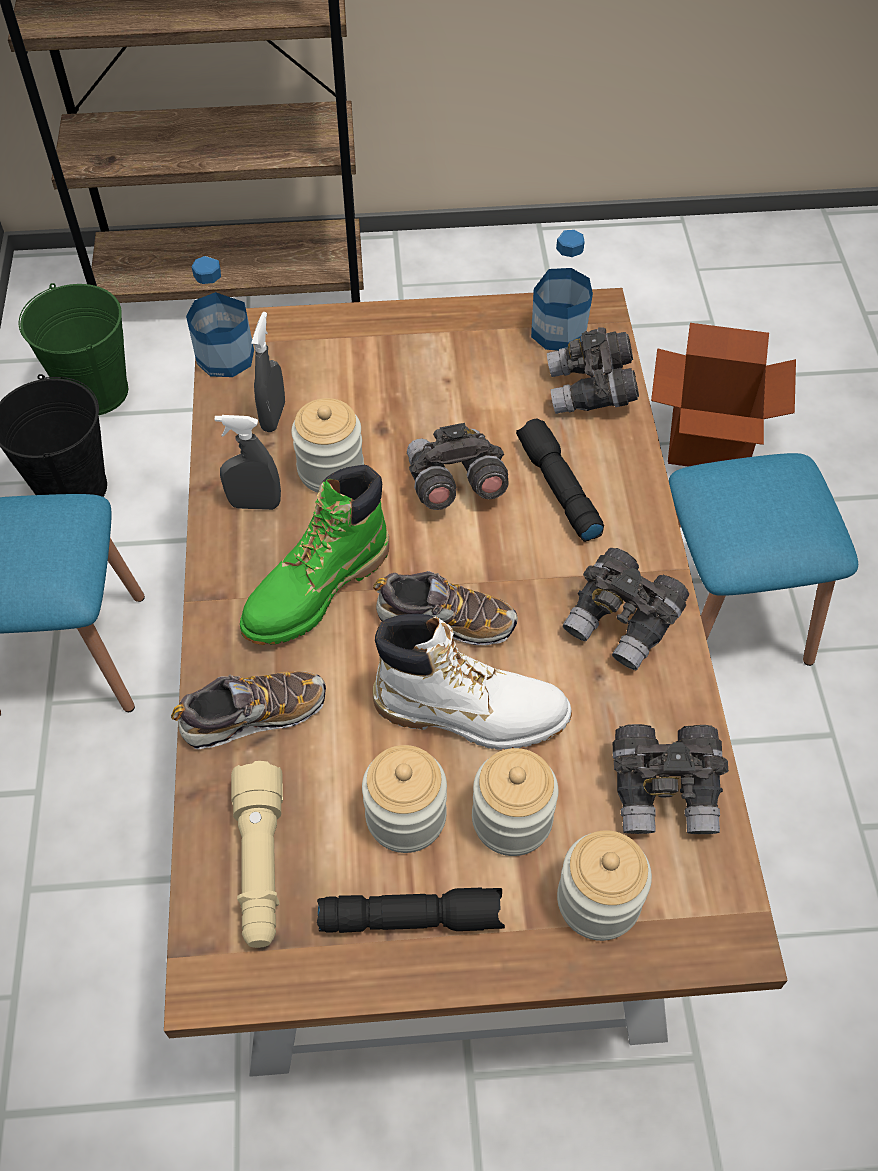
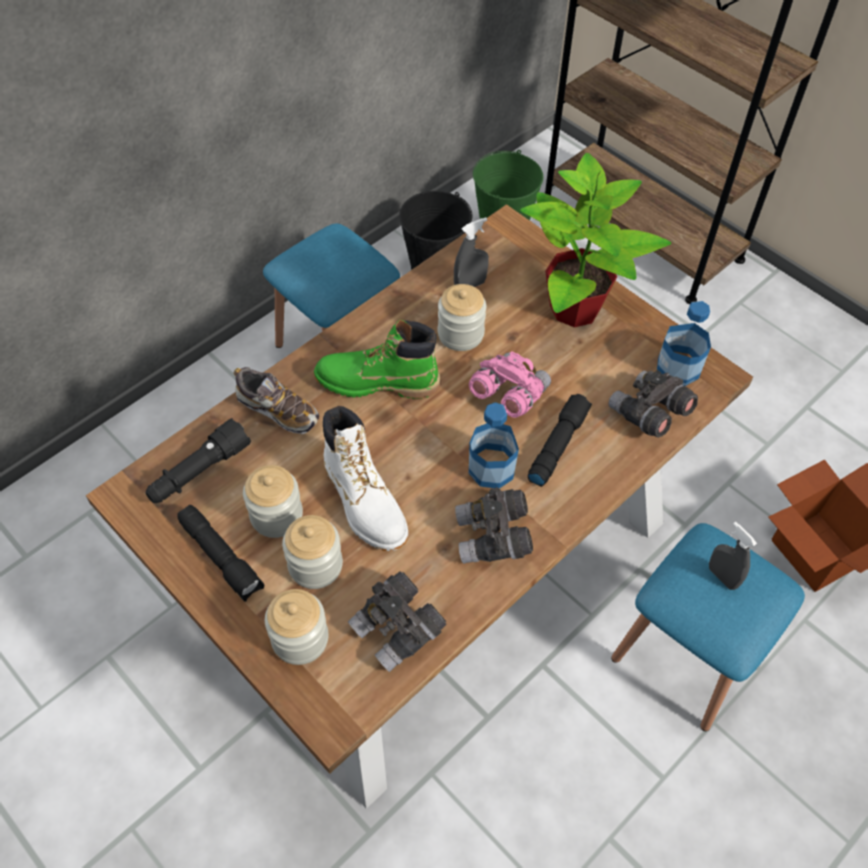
camera: 50 degrees right, 0 degrees up
(225, 357) = (487, 237): bottle -> bottle (491, 468)
(255, 504) = (405, 319): grey spray bottle -> grey spray bottle (722, 577)
(261, 864) = (199, 472): beige flashlight -> black flashlight
(403, 355) = (575, 309): none -> potted plant
(445, 621) = (412, 452): shoe -> none
(454, 484) = (508, 394): grey binoculars -> pink binoculars

